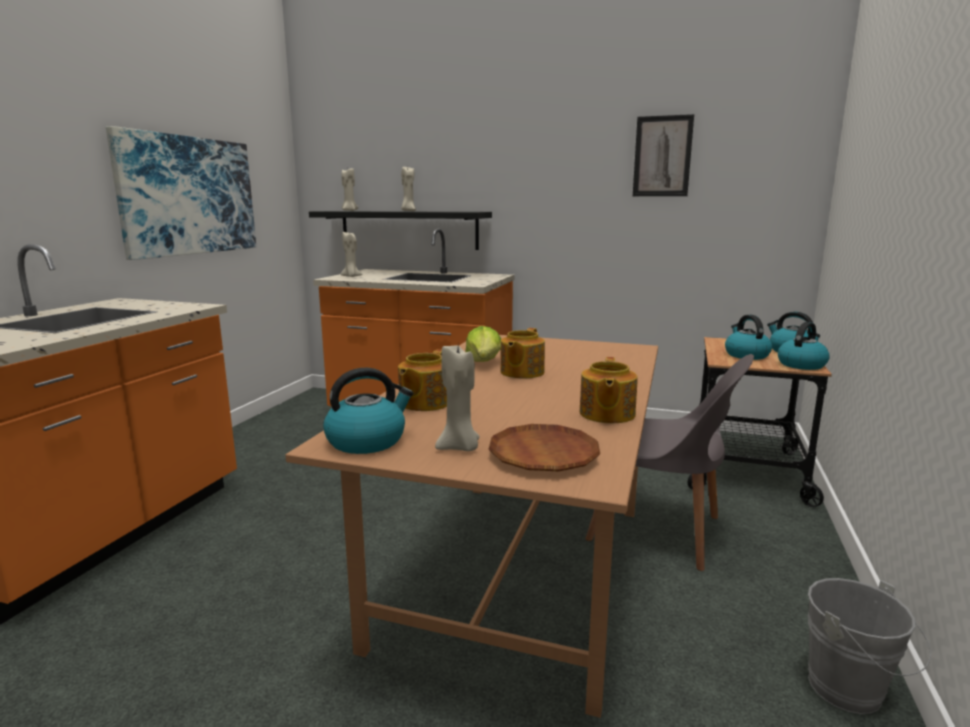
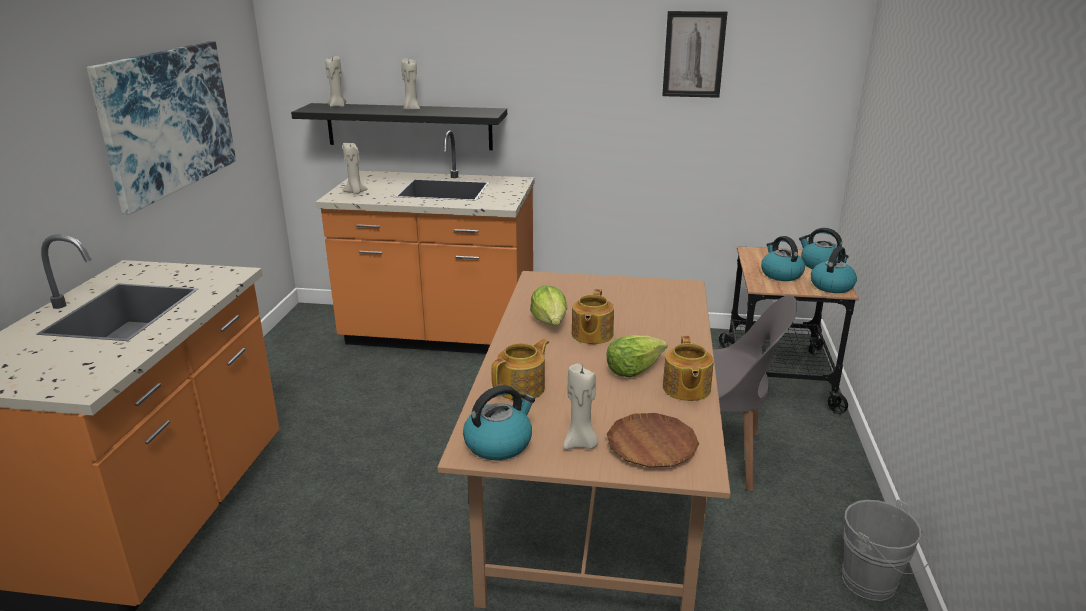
camera: 10 degrees left, 10 degrees up
(424, 403) = (522, 388): teapot -> teapot turned 150 degrees counterclockwise
(553, 397) = (633, 369): none -> lettuce

